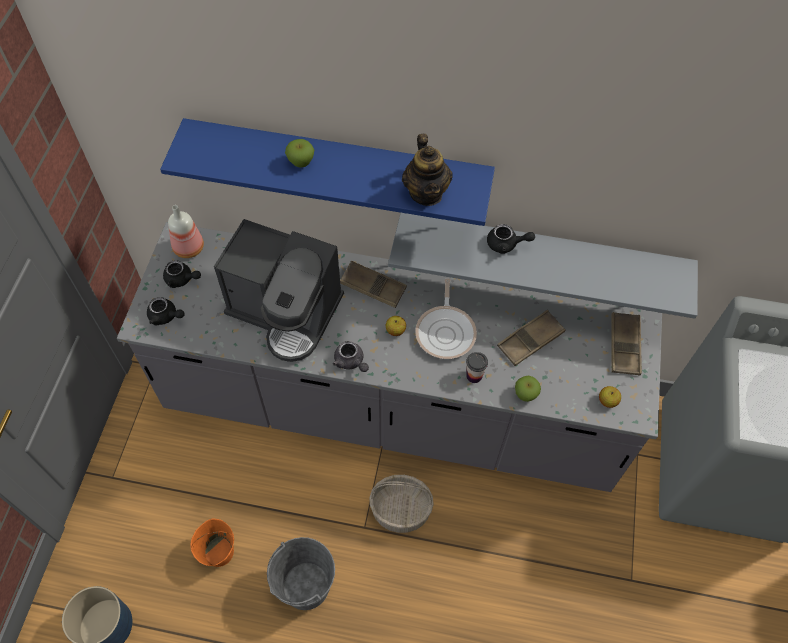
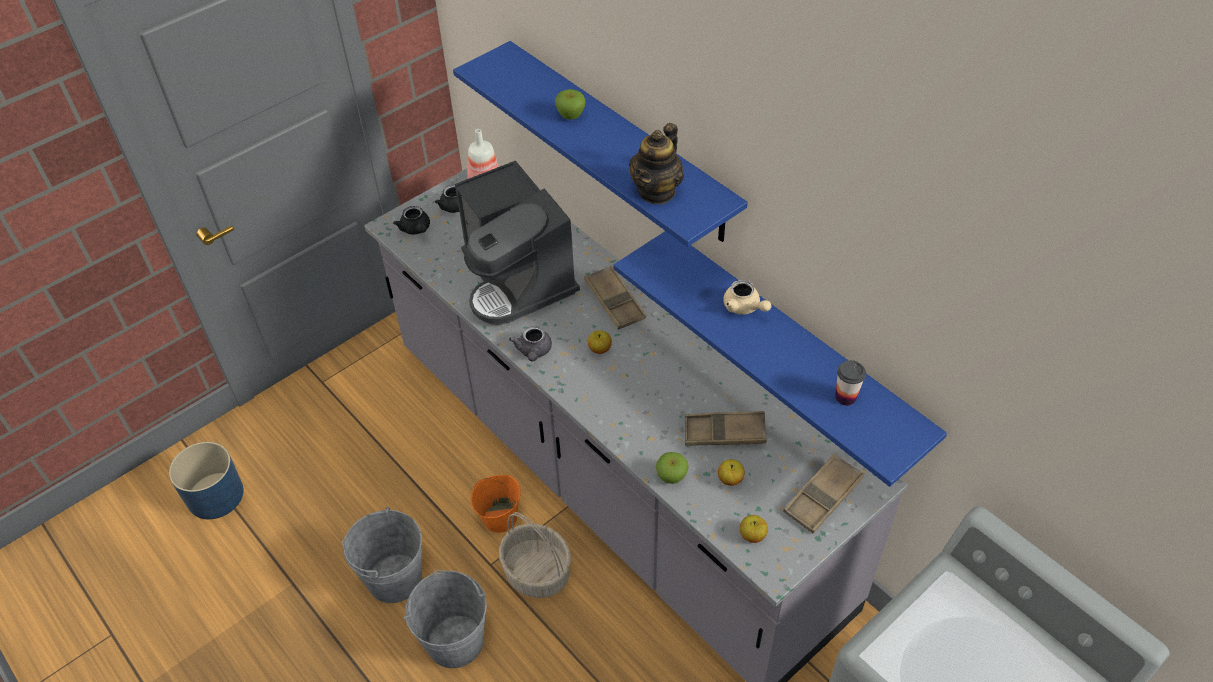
camera: 40 degrees right, 10 degrees down
(219, 551) = (350, 498): orange bucket -> orange bucket (500, 517)
(387, 598) = (455, 641): none -> grey bucket
(446, 331) = (647, 377): frying pan -> none
(474, 376) = (636, 430): cup -> cup (845, 397)
(506, 244) = (744, 308): black teapot -> beige teapot
(542, 252) = (792, 345): grey shelf -> blue shelf
(561, 371) = (730, 479): none -> apple

